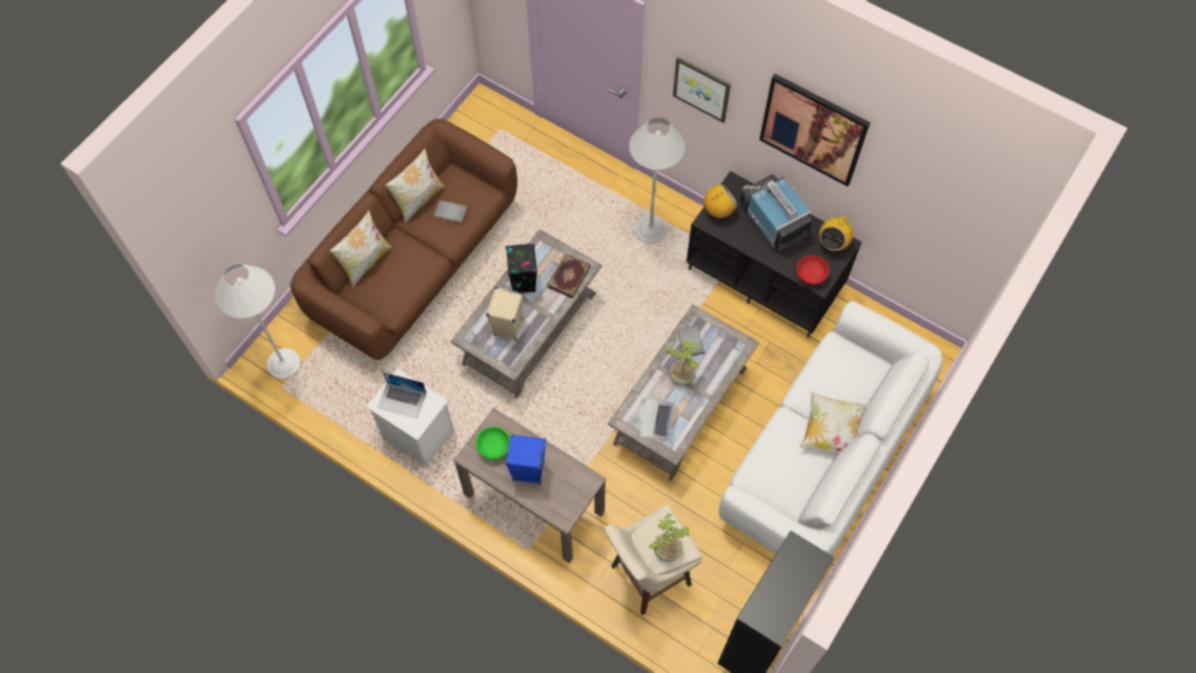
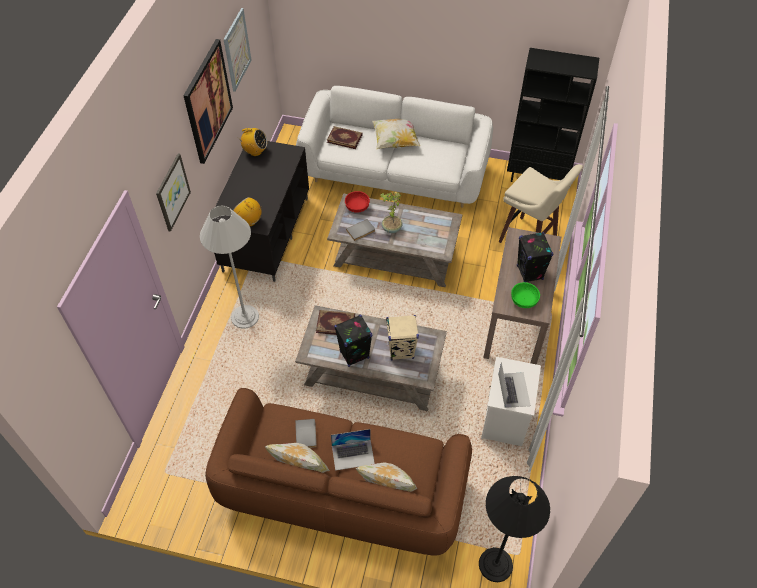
camera: 110 degrees left, 10 degrees down
(284, 364) = (495, 565): white floor lamp -> black floor lamp
(528, 471) = (530, 273): blue speaker -> black speaker
(657, 419) = (433, 233): laptop -> laptop (353, 454)
(667, 549) = (537, 182): potted plant -> none
(773, 219) = (246, 188): television -> none
(811, 274) = (287, 157): red bowl -> red bowl (357, 206)
(853, 369) = (344, 138): none -> book
(906, 179) = (237, 50): none -> picture

